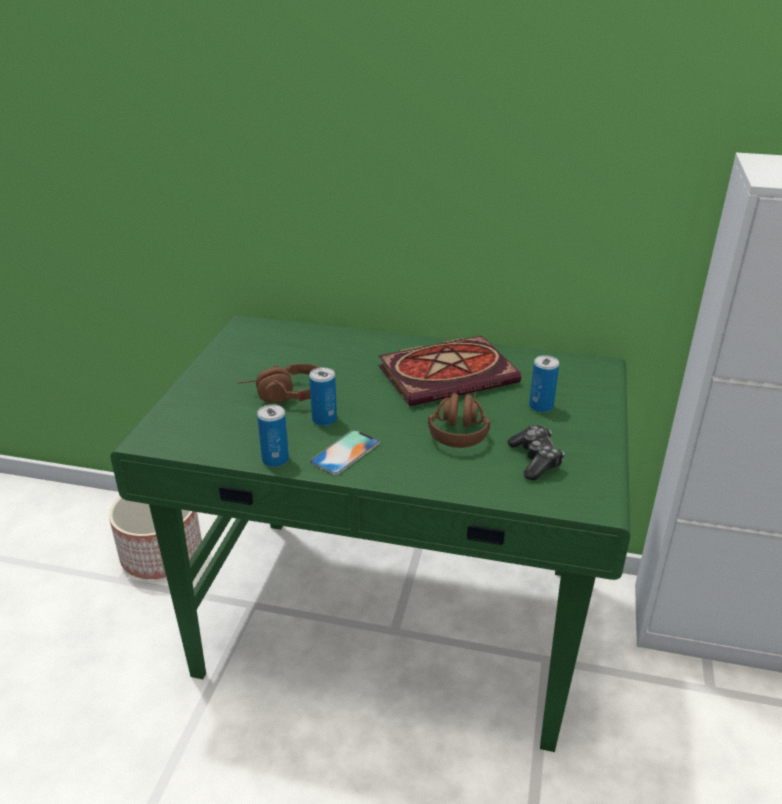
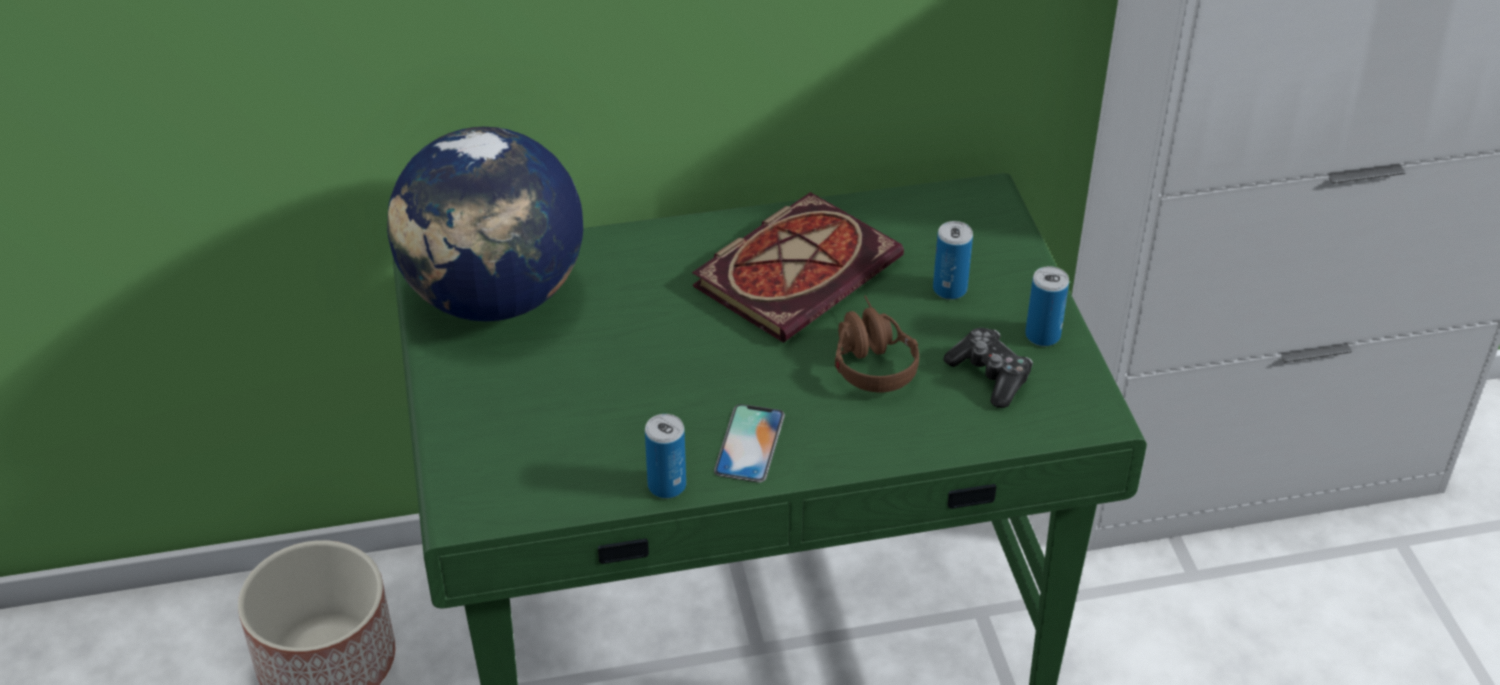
camera: 25 degrees left, 10 degrees up
(264, 345) = (494, 298): none -> globe
(283, 396) = (596, 380): brown headphones -> none
(324, 419) = (683, 401): can -> can (1042, 335)

